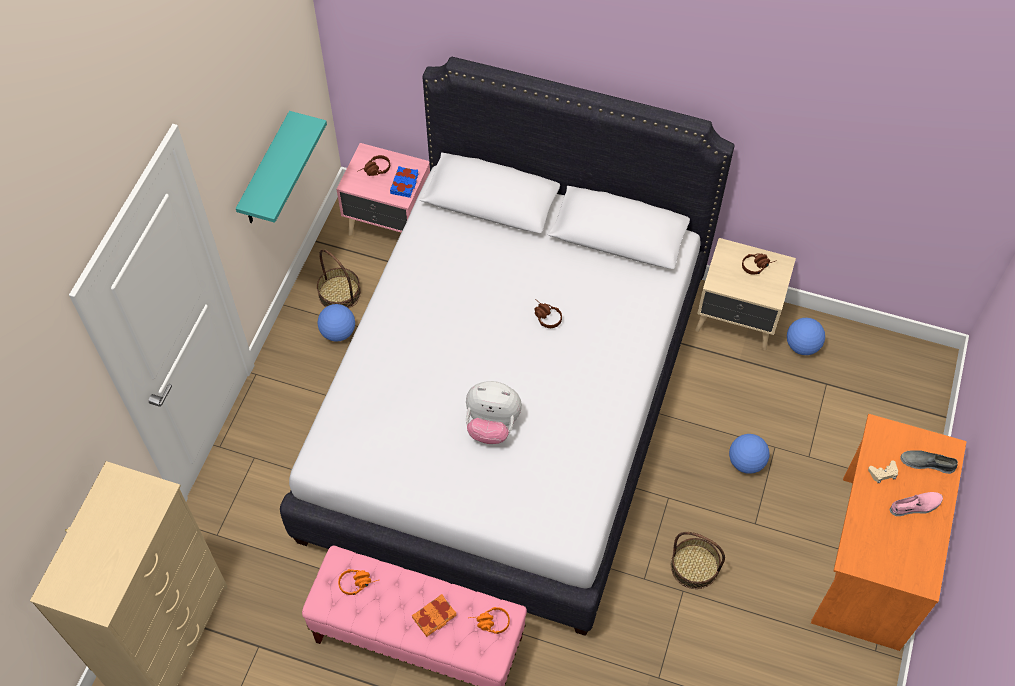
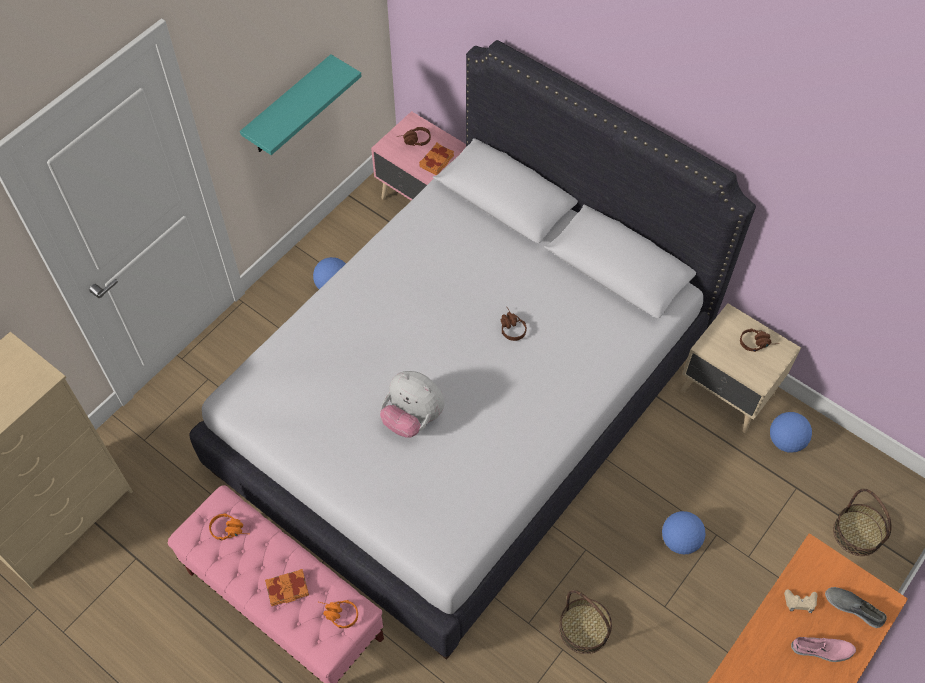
camera: 20 degrees right, 0 degrees up
(339, 293) = (350, 250): basket -> basket (857, 533)
(405, 184) = (437, 161): blue book -> orange book

